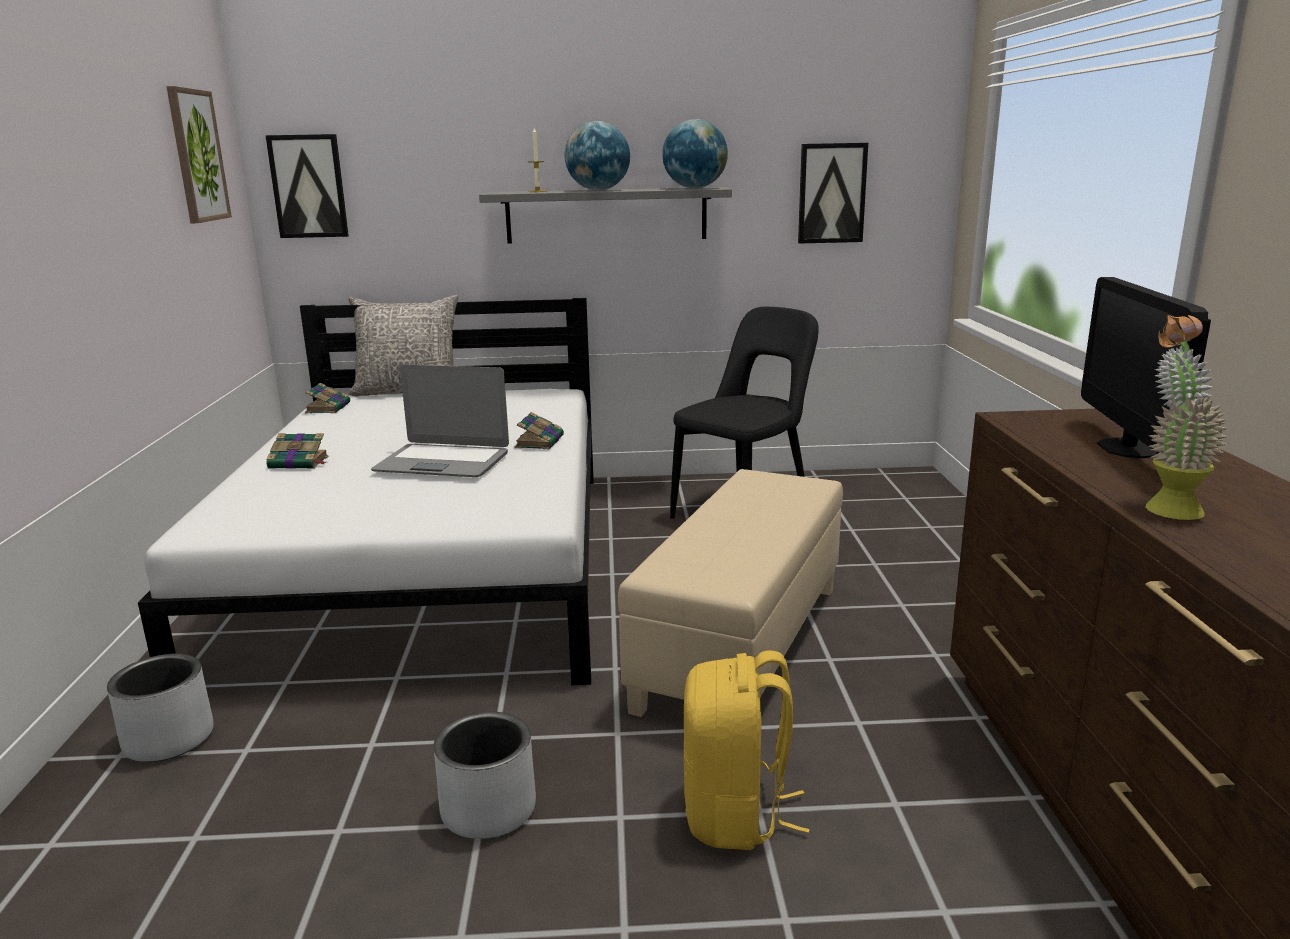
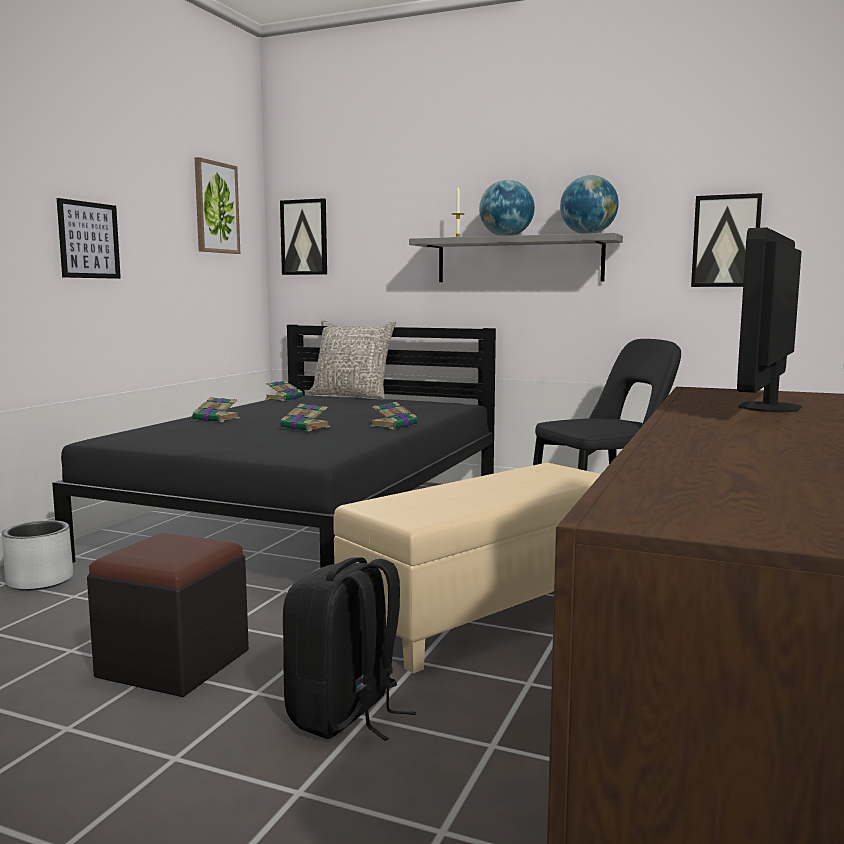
camera: 25 degrees right, 10 degrees down
(83, 238) = (89, 240): none -> picture
(430, 565) = (309, 521): white bed -> black bed
(443, 462) = (306, 427): laptop -> book
(488, 809) = (174, 663): grey planter -> black ottoman
(736, 815) = (345, 715): yellow backpack -> black backpack
(1165, 505) = (699, 429): potted plant -> none

